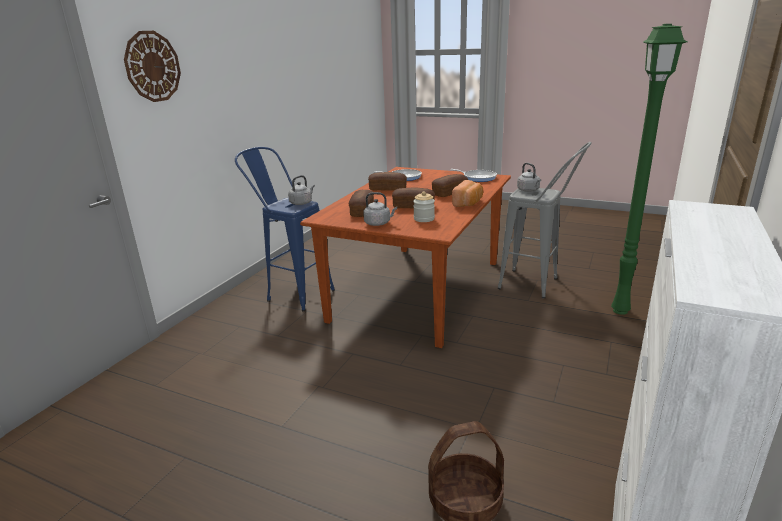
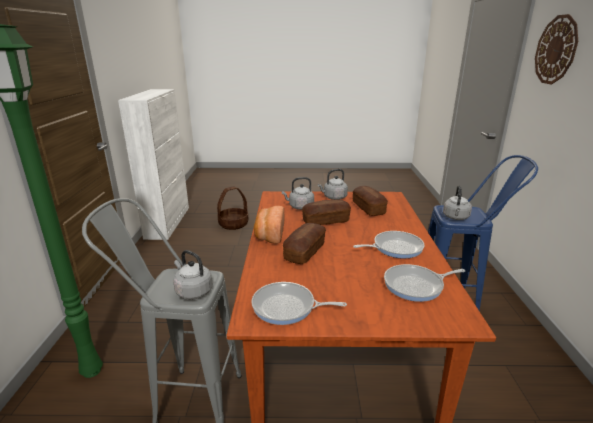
camera: 155 degrees right, 0 degrees up
(387, 189) = (395, 248): bread -> frying pan
(424, 219) = (300, 207): jar -> grey kettle

